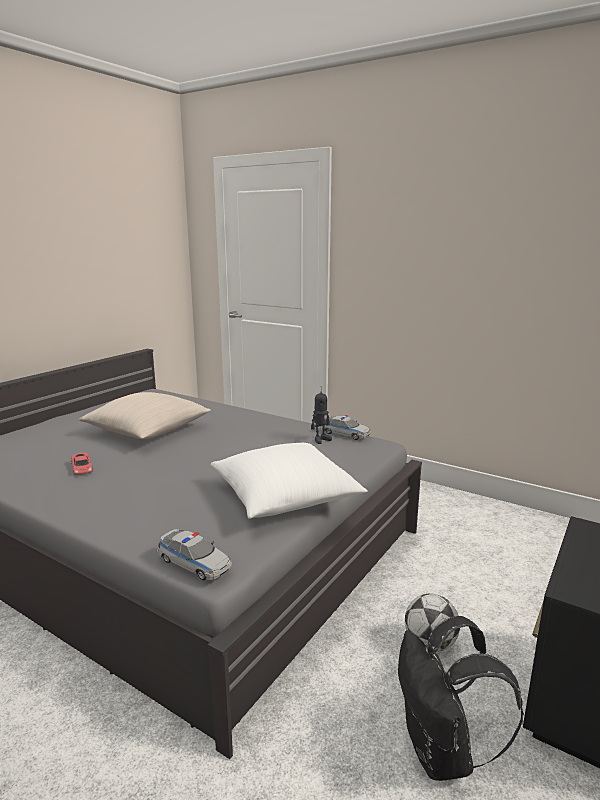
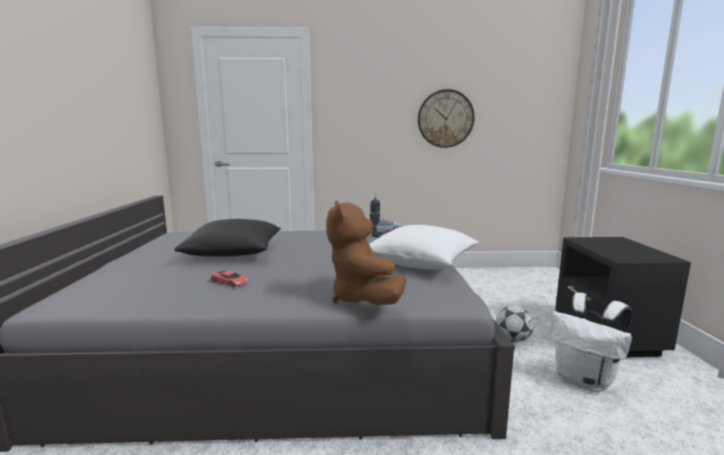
camera: 35 degrees left, 5 degrees down
(134, 528) = (363, 299): none -> brown plush toy
(148, 431) = (234, 253): beige pillow -> black pillow
(194, 563) = (446, 301): toy car -> none
(442, 753) = (585, 381): black backpack -> white backpack
(512, 274) = (445, 119): none -> wall clock

